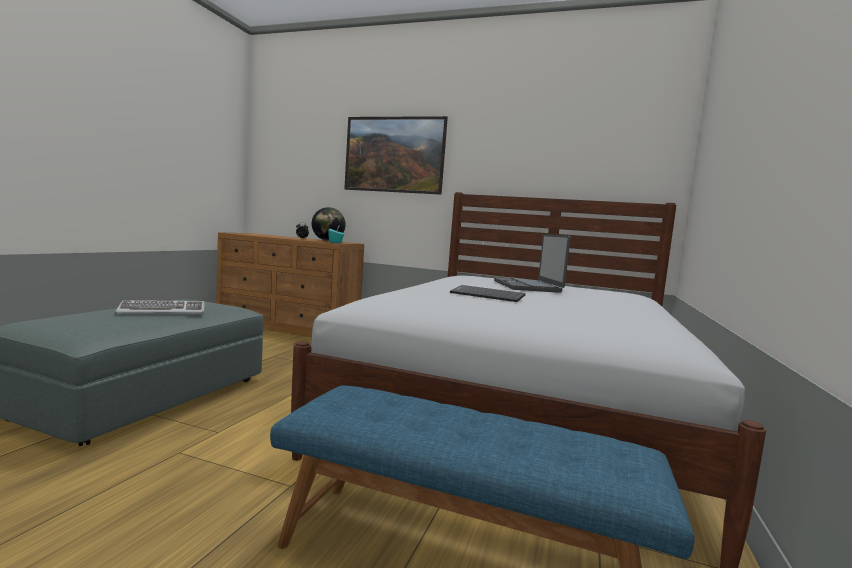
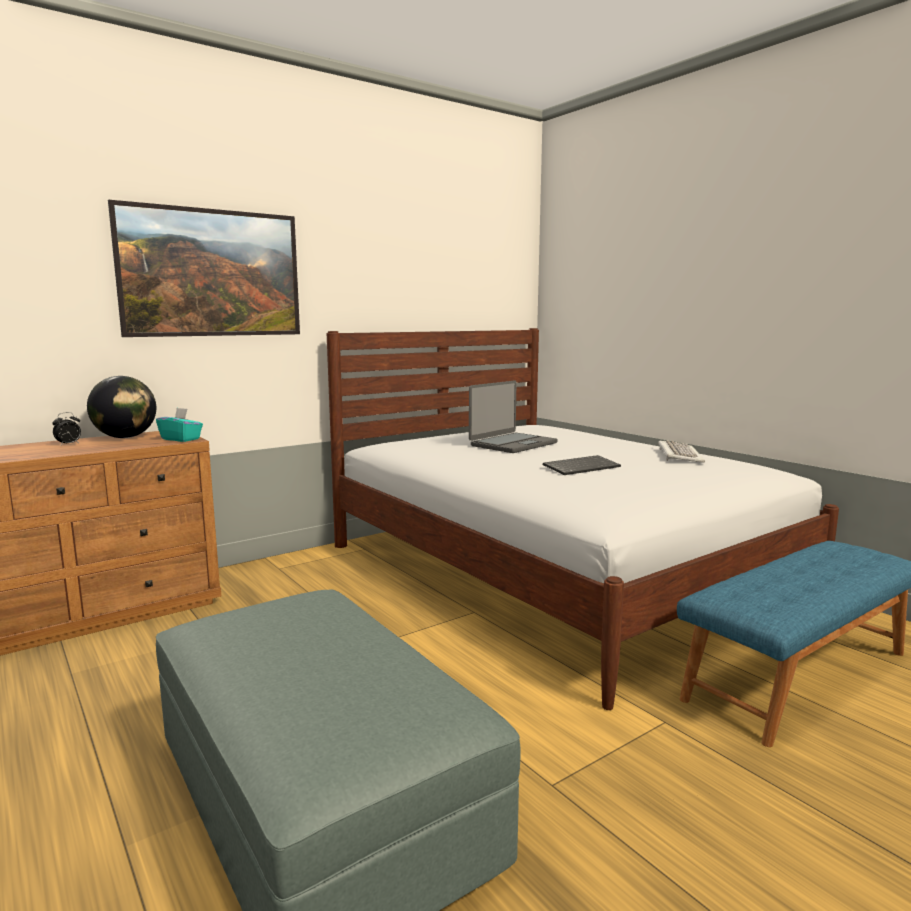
camera: 55 degrees left, 5 degrees up
(163, 311) = (318, 645): keyboard -> keyboard (678, 455)
(527, 286) = (512, 444): laptop -> laptop turned 75 degrees counterclockwise

